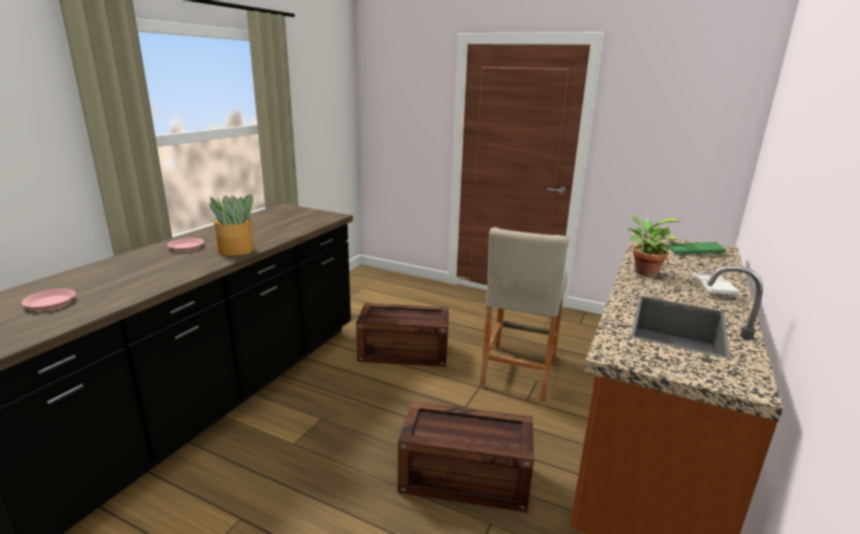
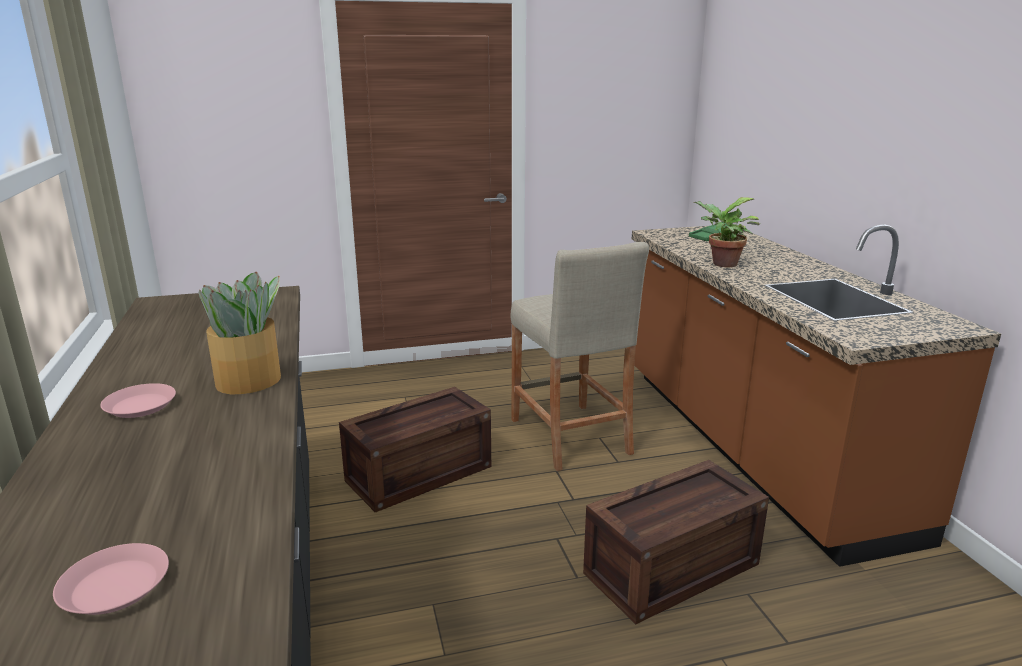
camera: 40 degrees left, 0 degrees up
(713, 288) = (790, 262): white tray -> none

